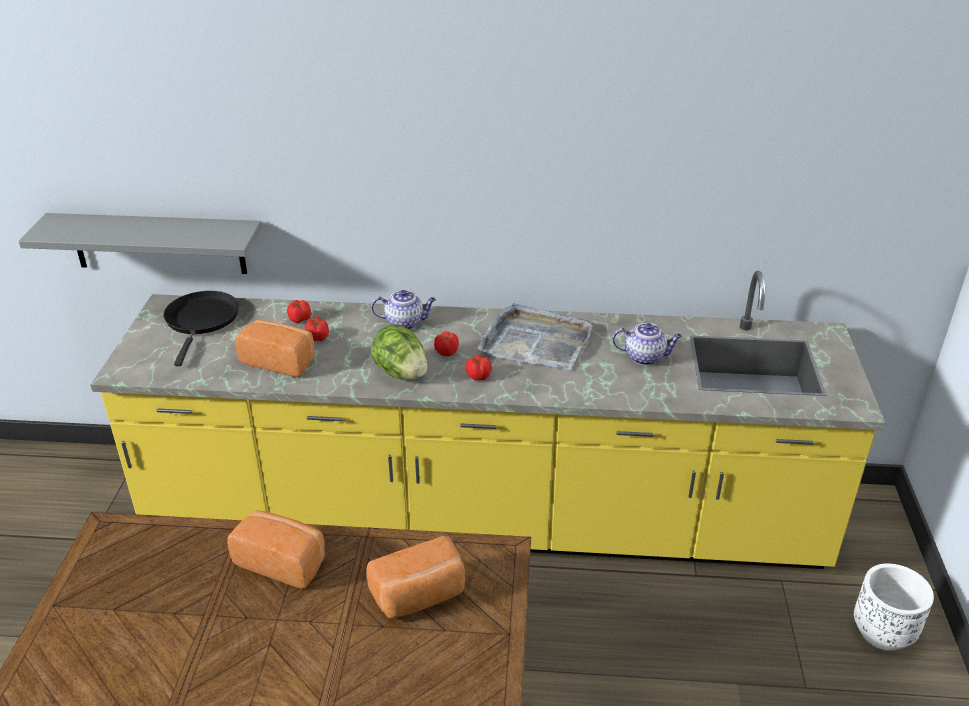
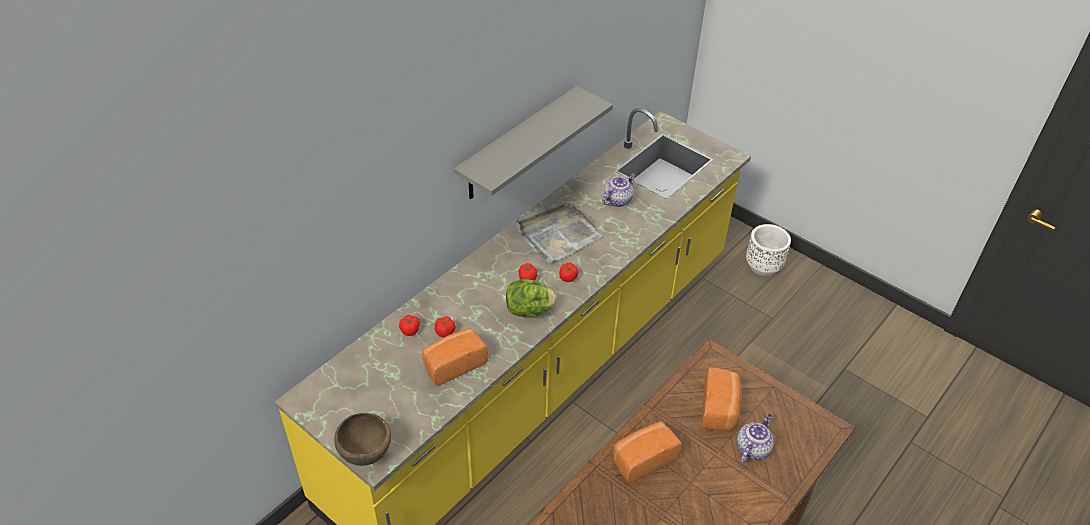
camera: 55 degrees left, 10 degrees up
(125, 364) = (367, 455): none -> brown bowl
(158, 243) = (271, 356): grey shelf -> grey shelf (518, 144)
(201, 320) = (351, 386): black frying pan -> none
(405, 323) = (473, 280): teapot -> teapot (752, 448)

